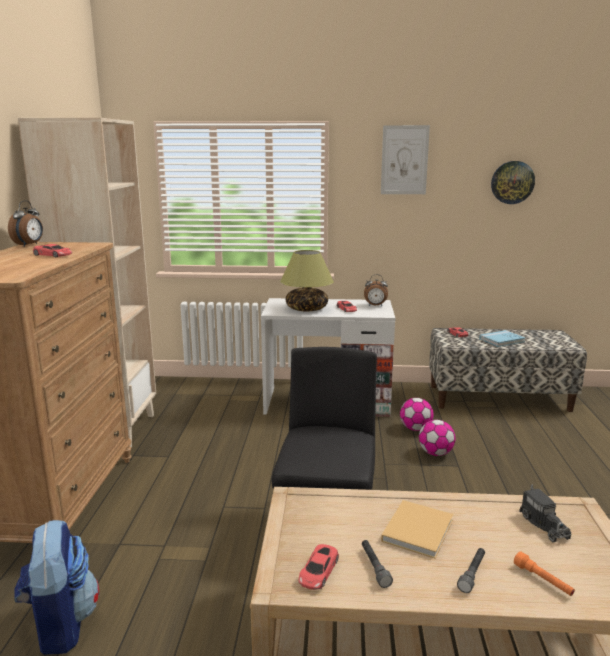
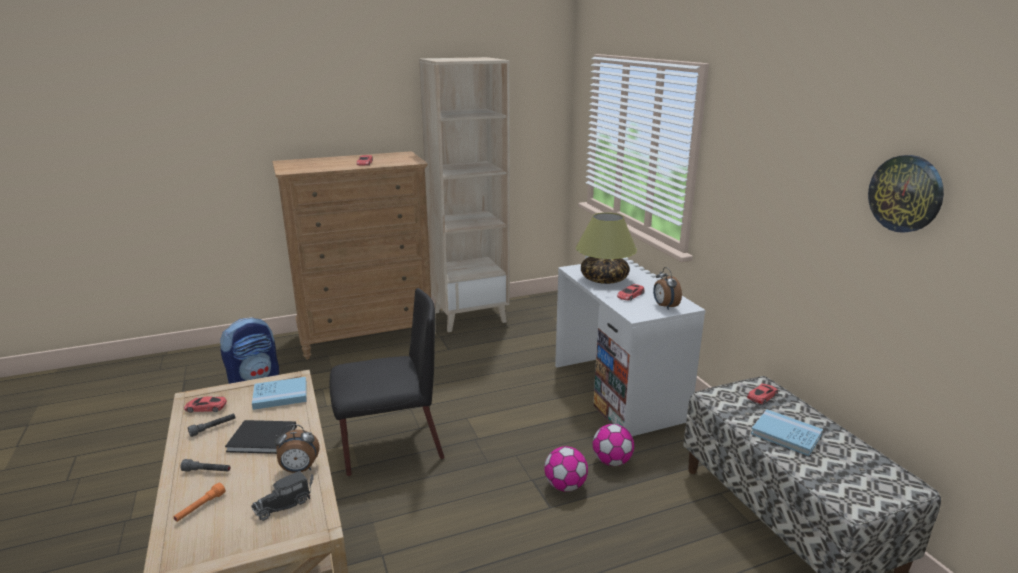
camera: 65 degrees right, 5 degrees up
(29, 245) = (396, 153): alarm clock -> alarm clock (299, 470)
(326, 510) = (280, 395): none -> blue book
(404, 160) = (770, 127): picture -> none
(418, 529) = (264, 439): beige book -> black book

